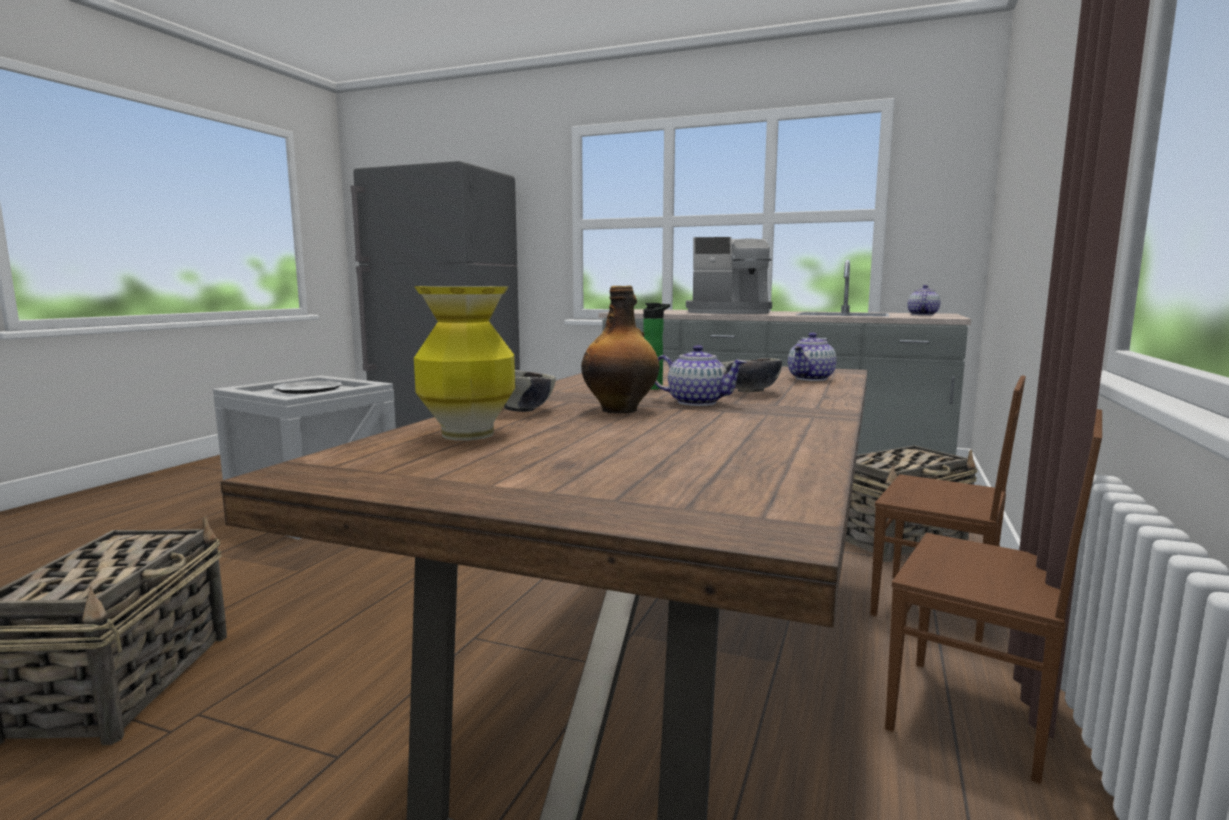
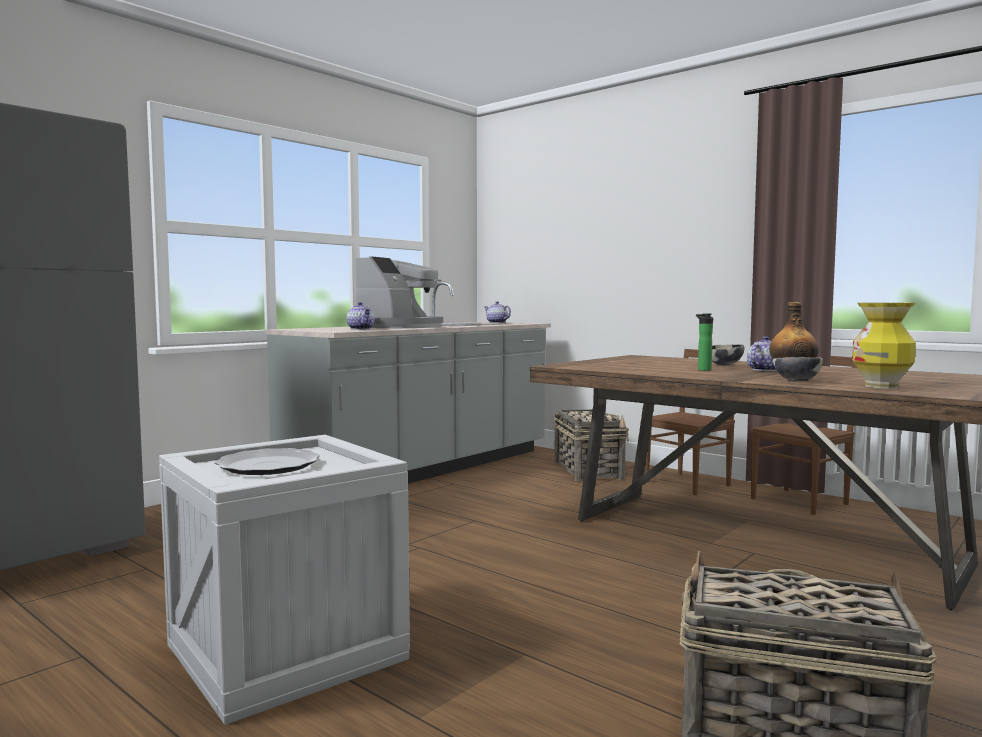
camera: 70 degrees left, 5 degrees down
(811, 379) = (671, 359): teapot -> teapot (361, 329)

